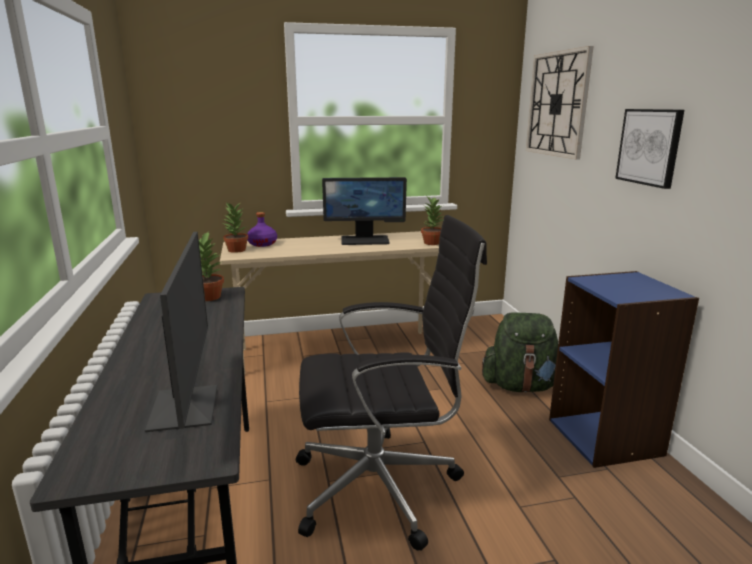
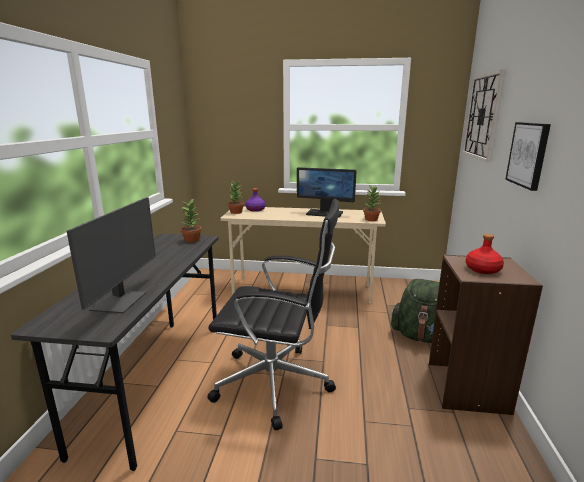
camera: 20 degrees right, 0 degrees up
(605, 437) = (468, 388): blue bookcase -> brown bookcase
(626, 288) = (483, 270): none -> red bottle

